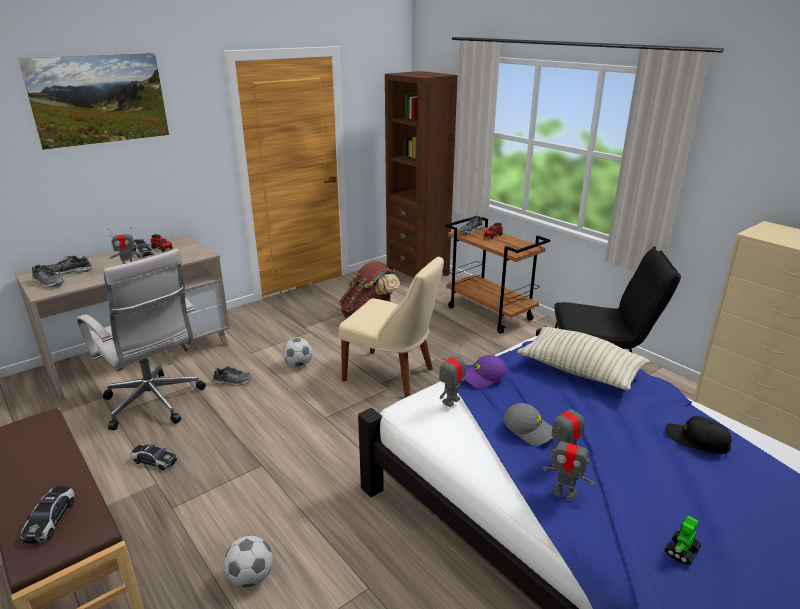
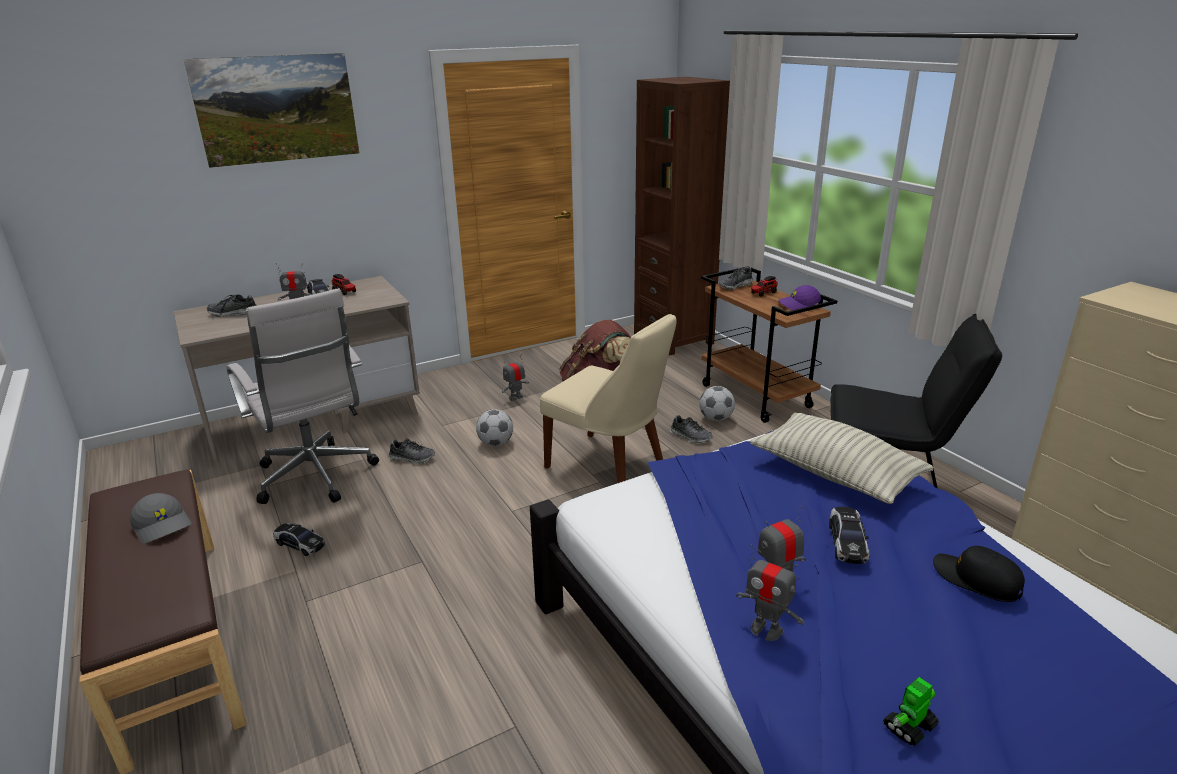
camera: 10 degrees right, 0 degrees up
(49, 283) = (206, 325): shoe -> shoe (690, 437)
(50, 519) = (143, 595): toy car -> toy car (847, 542)
(251, 577) = (377, 694): football -> football (716, 418)
(451, 401) = (649, 499): toy robot -> toy robot (515, 397)
(483, 377) = (699, 472): purple cap -> purple cap (798, 305)
(530, 429) = (742, 544): grey cap -> grey cap (163, 525)

